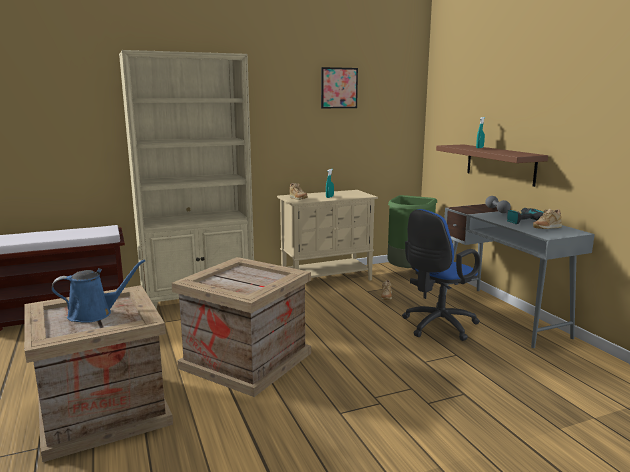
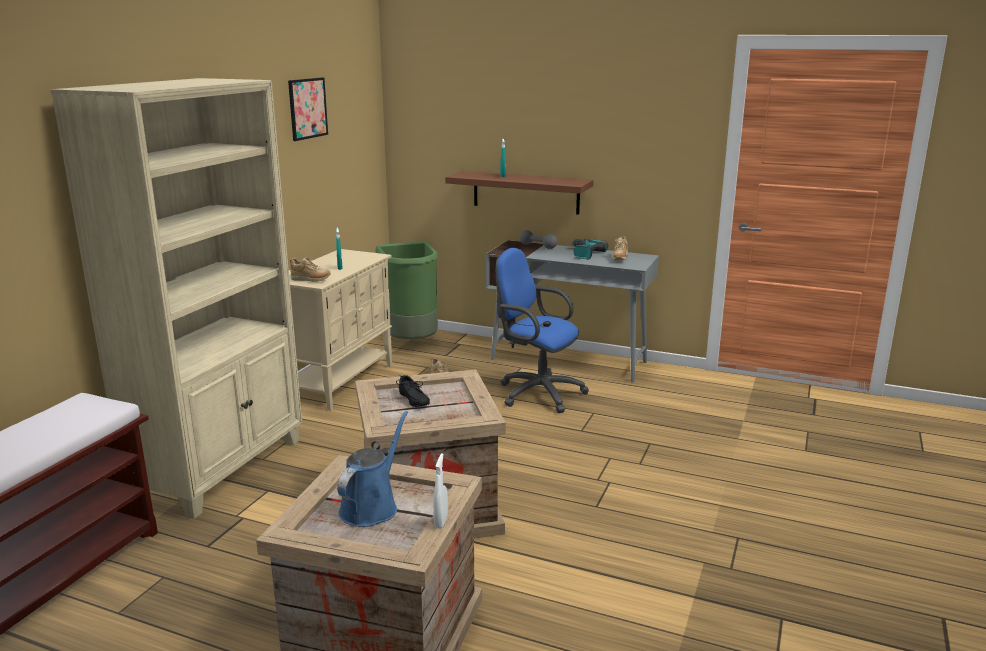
camera: 45 degrees left, 5 degrees up
(90, 333) = (441, 521): none -> white spray bottle
(241, 276) = (412, 400): none -> black shoe
(436, 326) = (536, 393): blue office chair -> blue office chair turned 120 degrees clockwise

